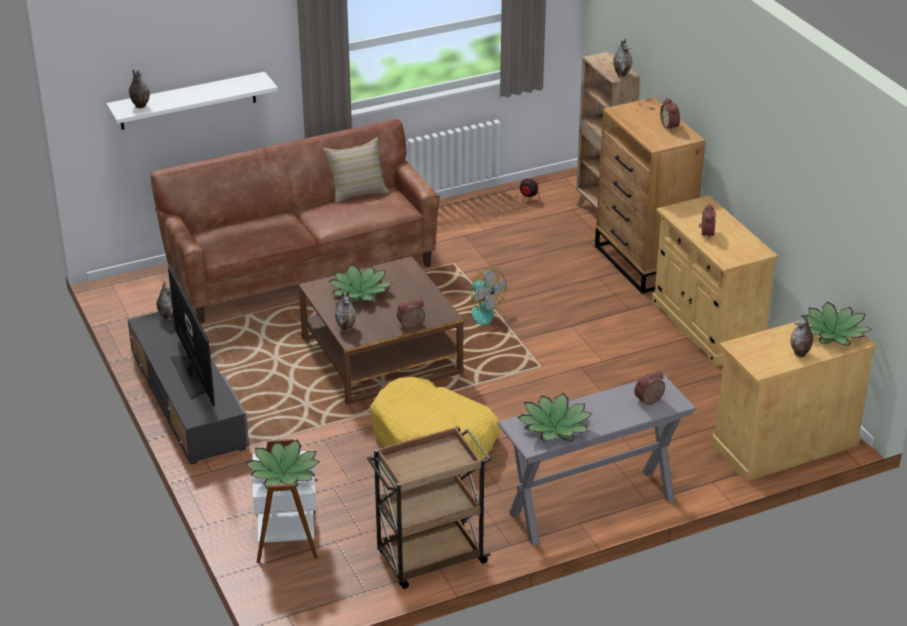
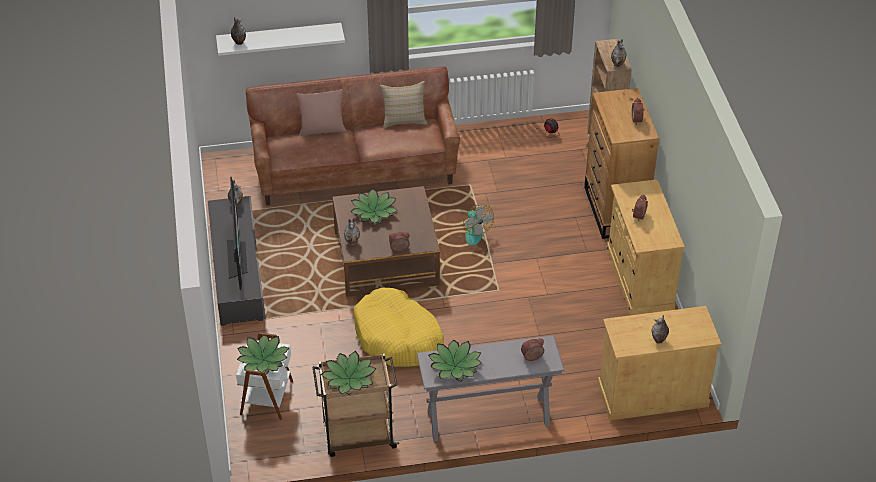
camera: 15 degrees right, 10 degrees up
(257, 216) = (322, 130): none -> pink pillow
(833, 333) = (693, 326): potted plant -> potted plant (349, 378)

